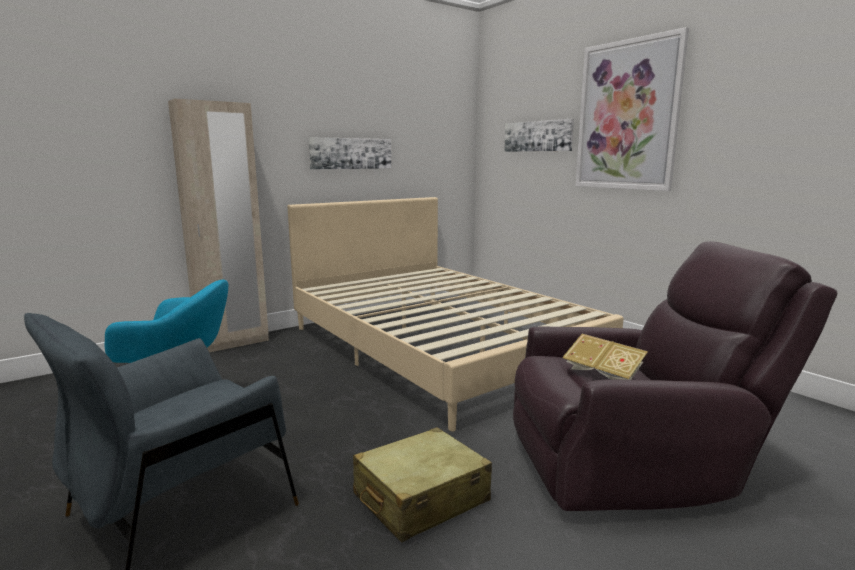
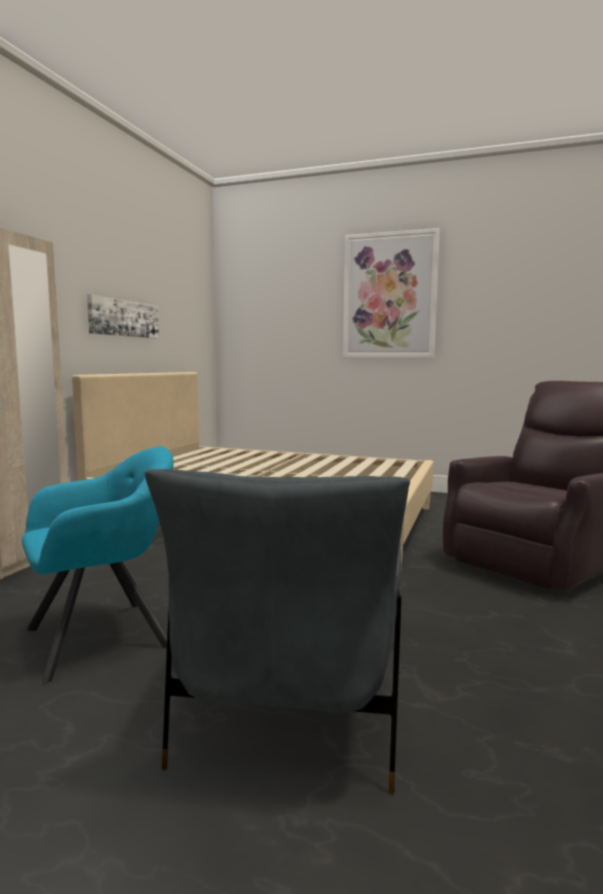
camera: 35 degrees left, 5 degrees down
(420, 498) = (463, 620): beige suitcase -> none
(538, 136) = (295, 312): picture -> none
(603, 374) = (527, 486): book -> none

